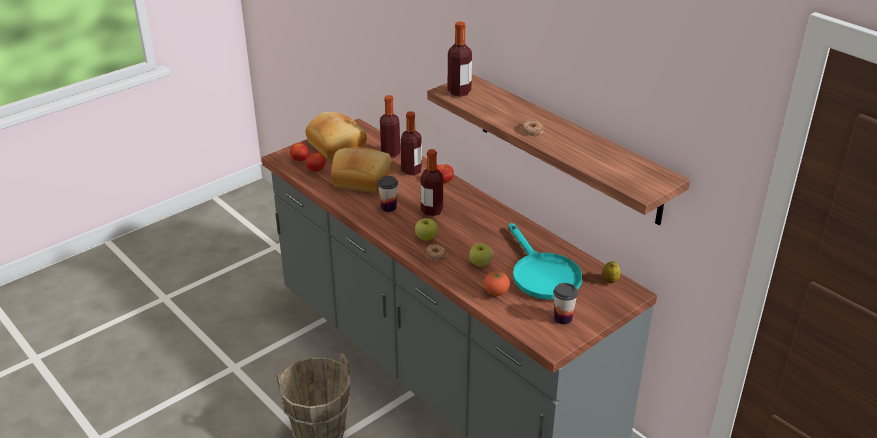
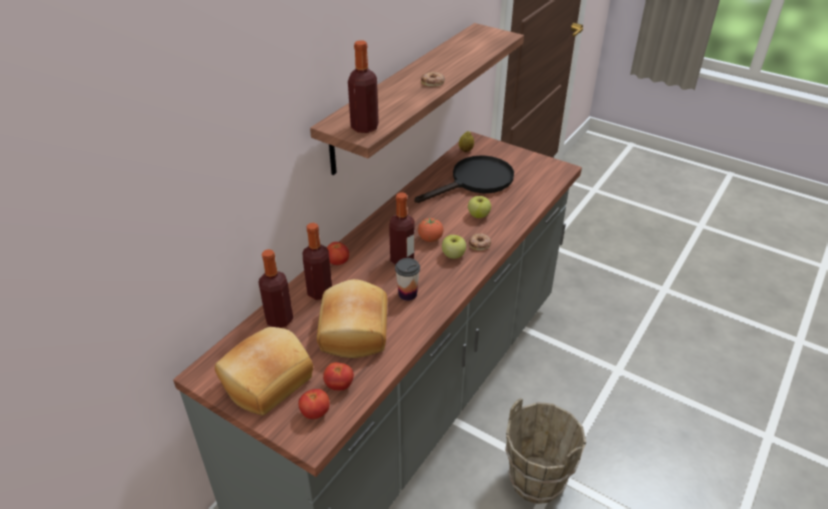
camera: 105 degrees left, 5 degrees up
(496, 292) = (515, 201): tomato -> tomato (430, 239)
(541, 274) = (475, 182): turquoise frying pan -> black frying pan
(563, 318) = (527, 167): cup -> none

